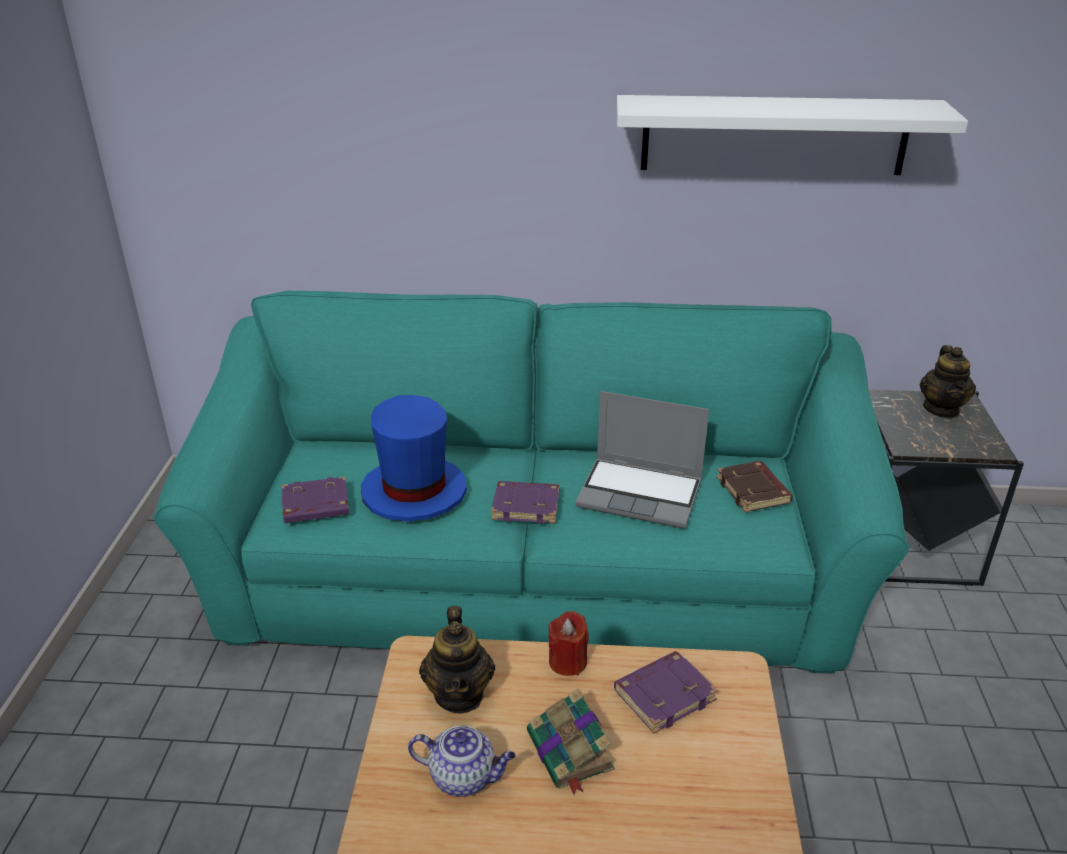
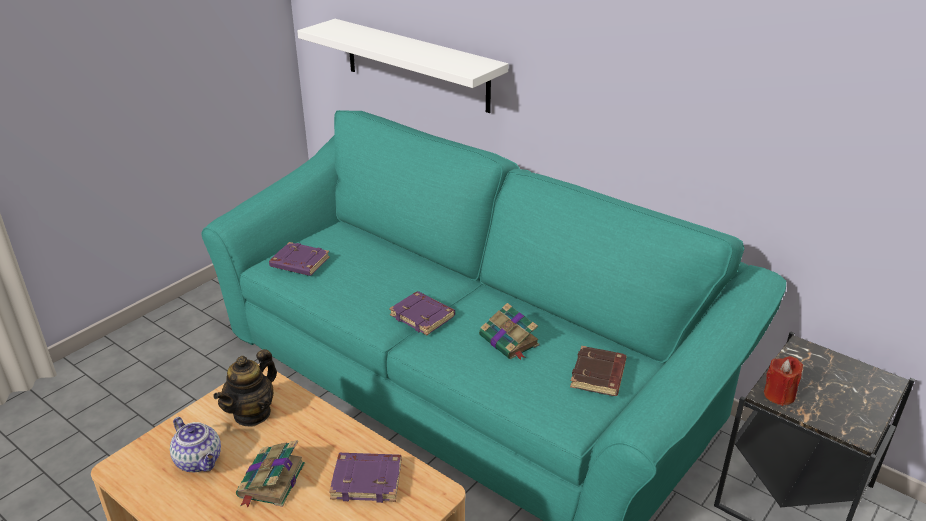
camera: 35 degrees right, 0 degrees up
(413, 492) = (363, 278): blue hat -> none
(568, 661) = (335, 427): red candle -> red candle (779, 395)
(641, 494) = (510, 341): laptop -> book
(774, 135) = (728, 67): white shelf -> white shelf (416, 65)
(941, 409) = (850, 380): teapot -> none

